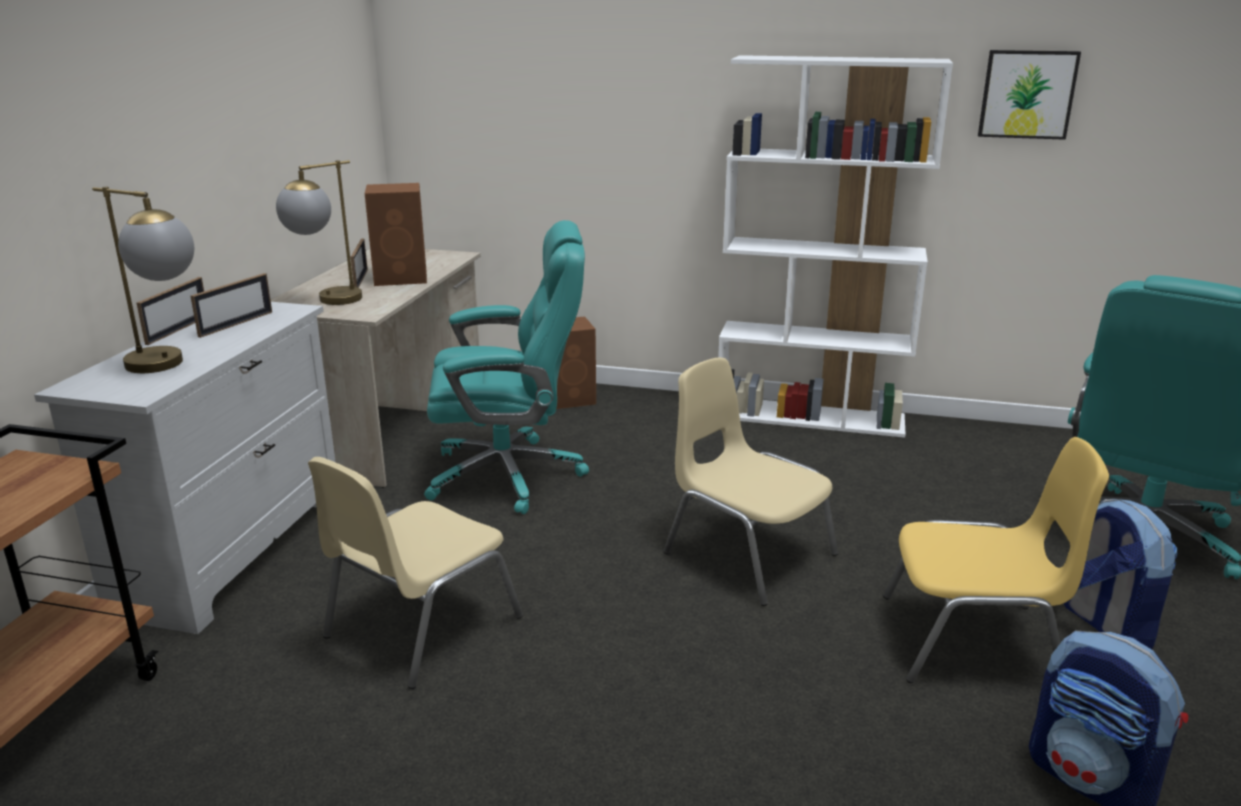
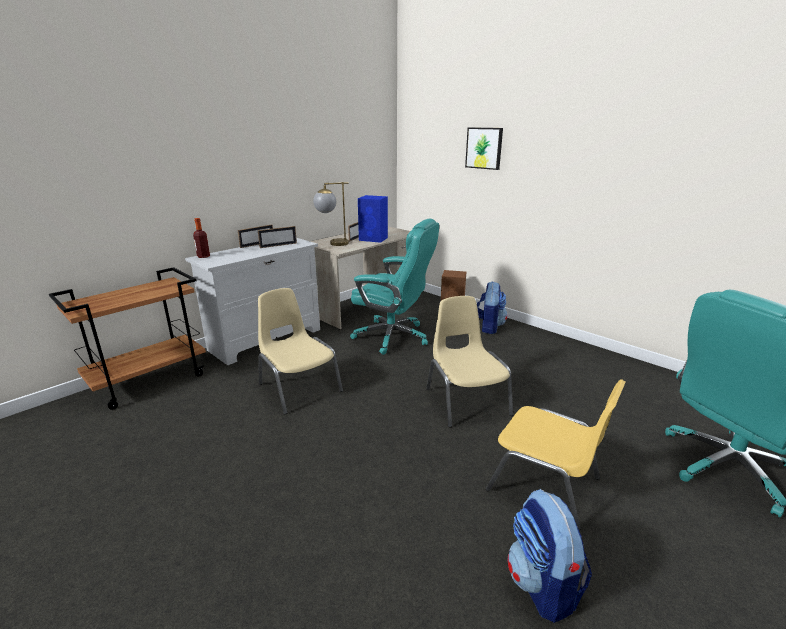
camera: 30 degrees right, 0 degrees up
(82, 382) = (203, 256): none -> bottle
(169, 366) = (235, 256): table lamp -> none
(402, 278) = (374, 239): brown speaker -> blue speaker
(419, 627) = (299, 387): beige chair -> beige chair turned 75 degrees clockwise
(811, 417) = (568, 345): white bookcase -> none
(1027, 94) = (730, 169): picture -> picture (484, 148)
(1104, 624) = (642, 506): backpack -> backpack (488, 327)

